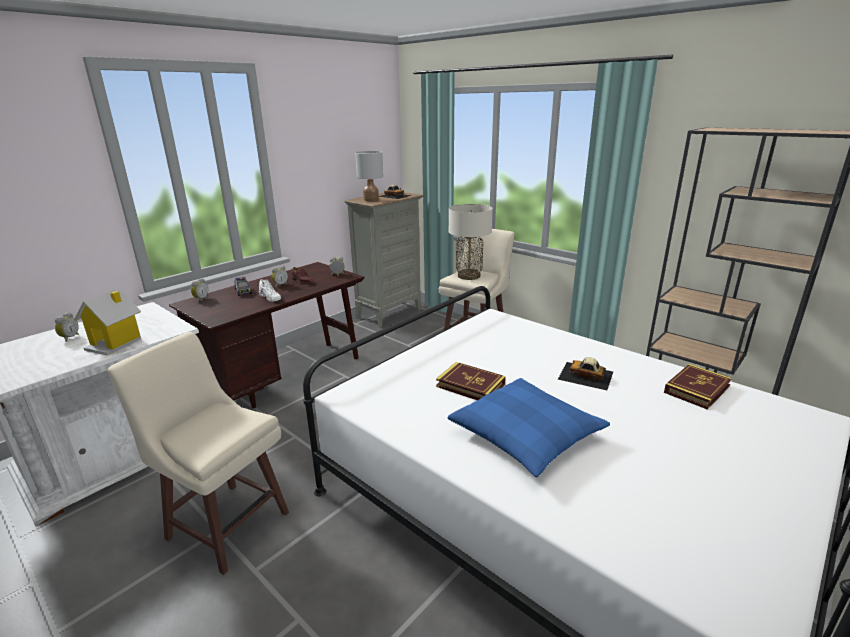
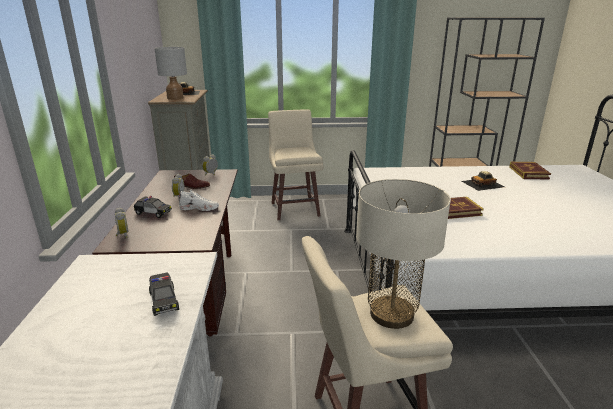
camera: 45 degrees left, 0 degrees up
(69, 338) = (75, 328): alarm clock -> none
(116, 343) = (164, 301): toy house -> toy car
(469, 276) = (294, 152): table lamp -> table lamp (392, 314)
(526, 435) = (531, 221): blue pillow -> none

